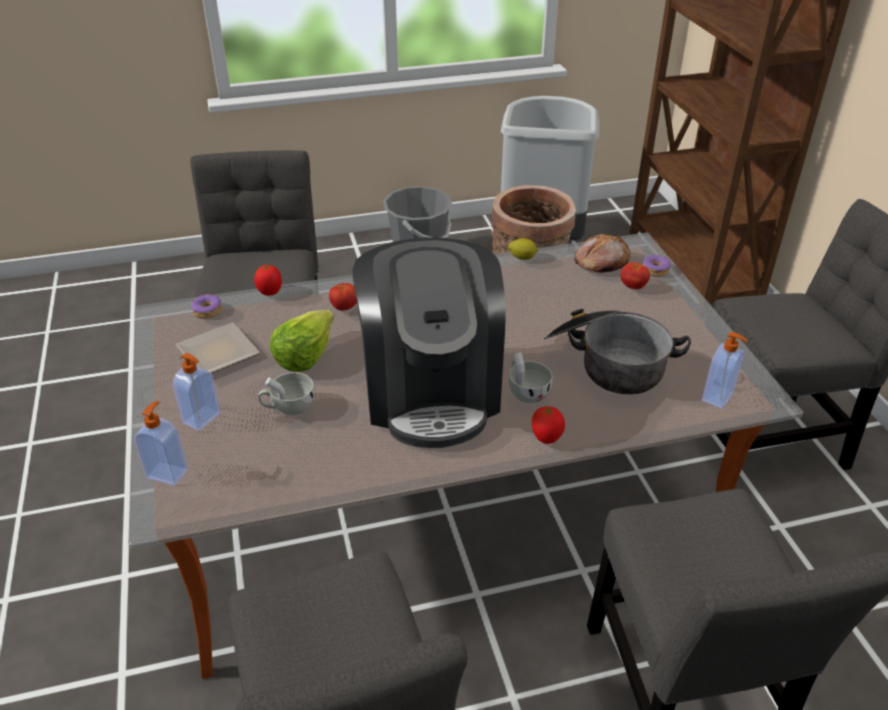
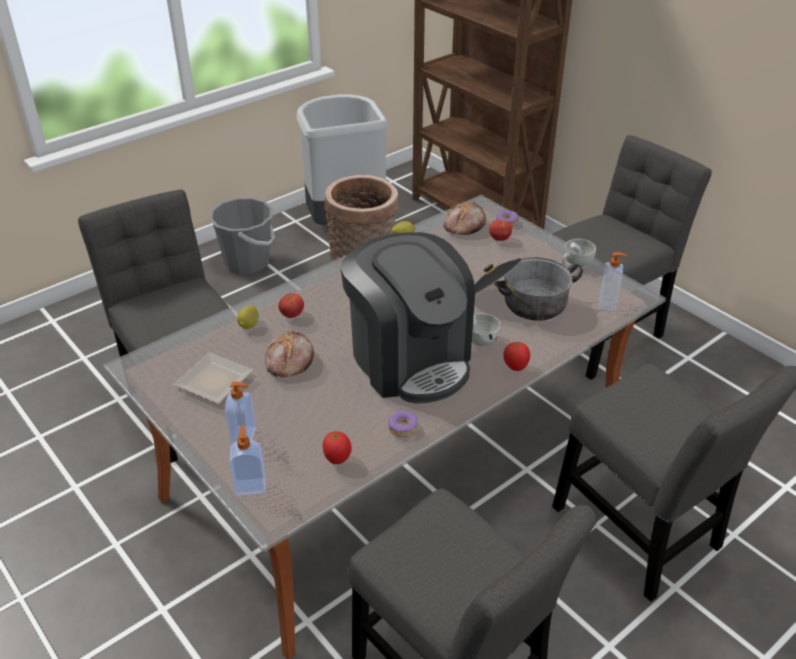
camera: 25 degrees left, 0 degrees up
(207, 311) = (175, 350): donut -> donut (402, 428)
(270, 293) = (218, 320): tomato -> tomato (337, 459)
(288, 407) = (308, 405): white cup -> white cup (575, 264)
(295, 306) = (249, 325): none -> lemon
(304, 355) = (289, 362): lettuce -> bread

